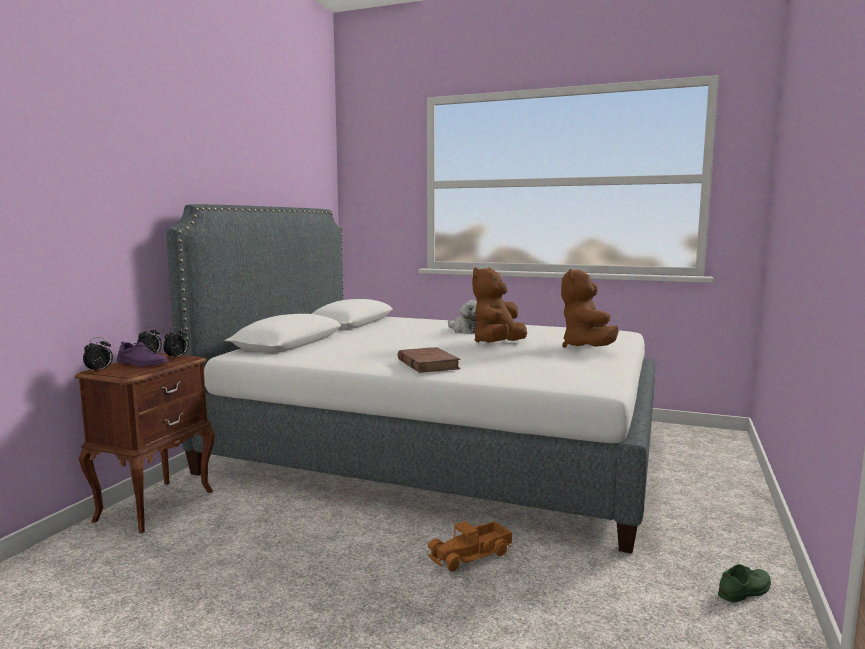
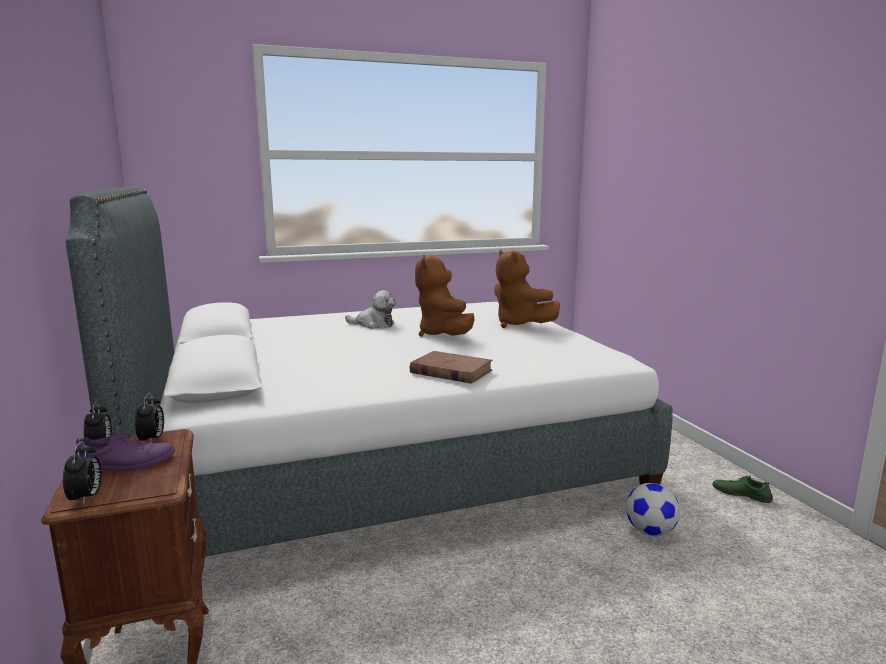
camera: 40 degrees left, 5 degrees up
(471, 555) = (570, 550): toy truck -> none
(570, 574) = (650, 531): none -> football
(745, 590) = (741, 494): green shoe -> green shoe turned 75 degrees counterclockwise

